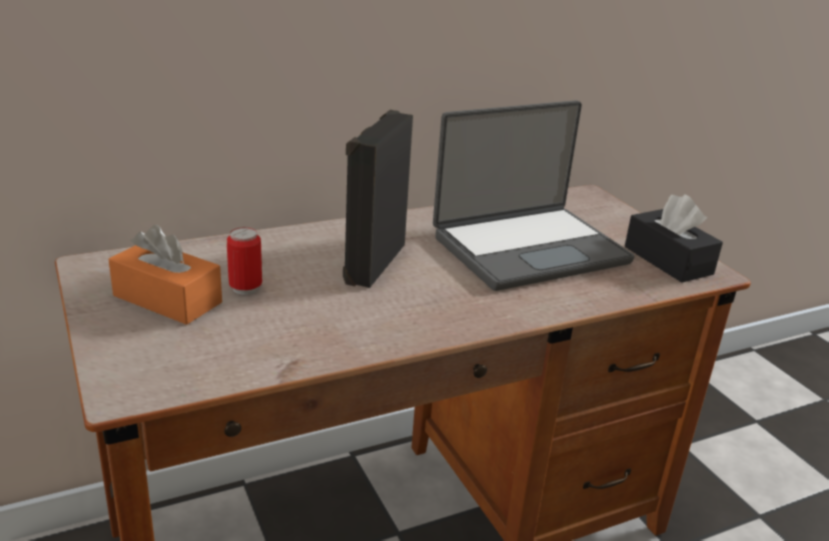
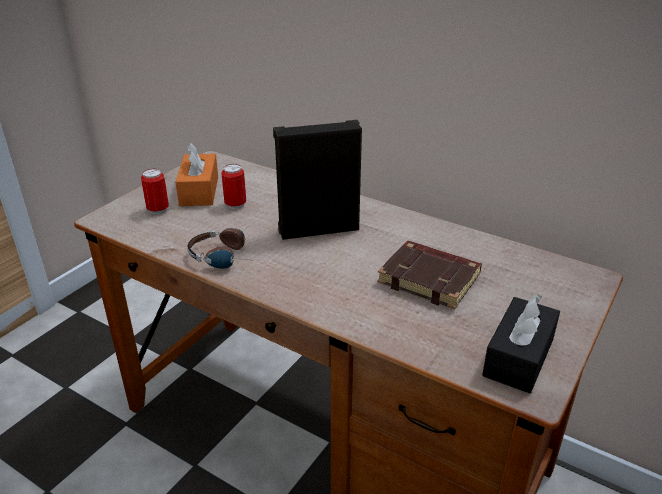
camera: 60 degrees right, 5 degrees up
(171, 343) = (158, 210): none -> can
(362, 331) = (227, 257): none -> headphones
(528, 248) = (430, 279): laptop -> brown book

